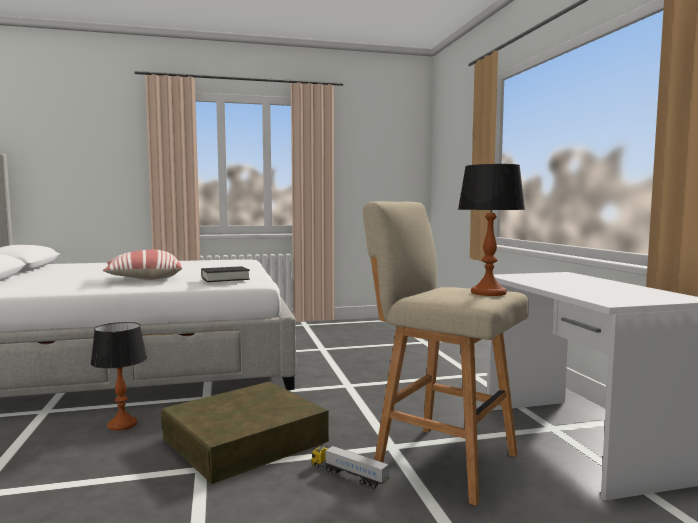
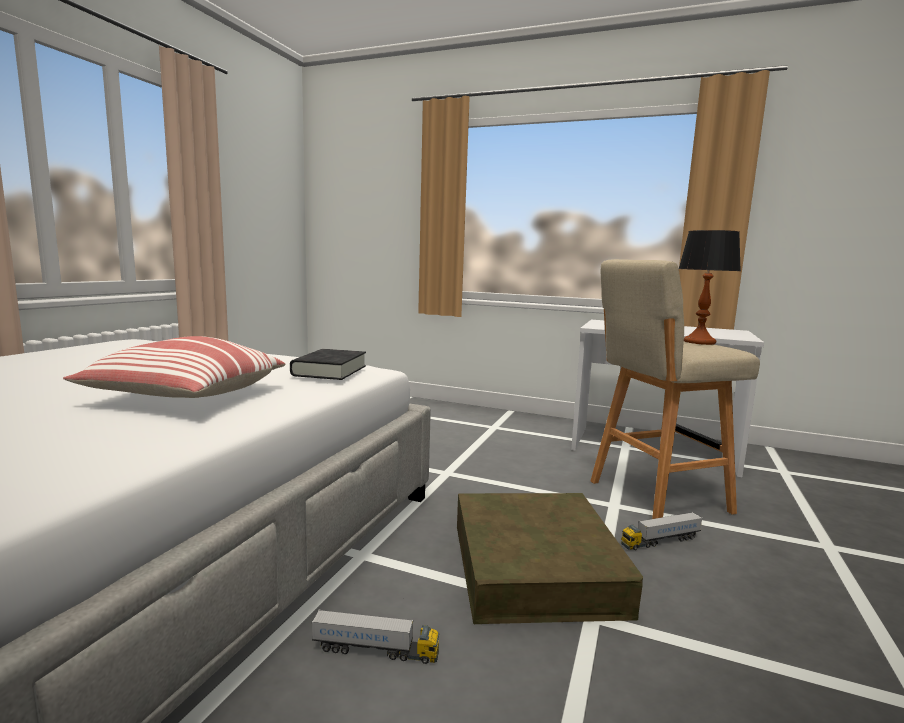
camera: 55 degrees left, 5 degrees up
(122, 424) = (376, 650): table lamp -> toy truck

